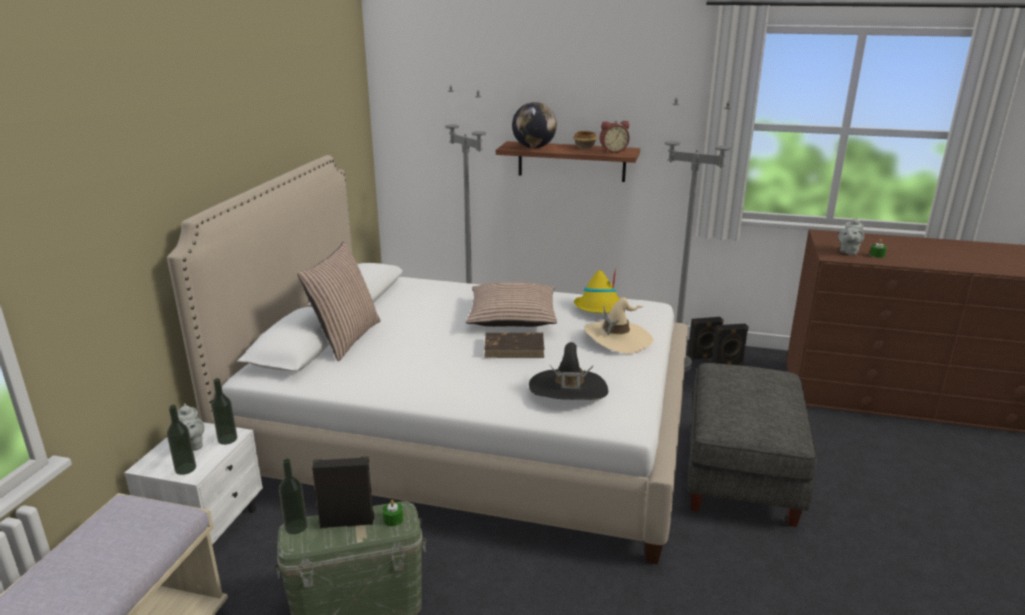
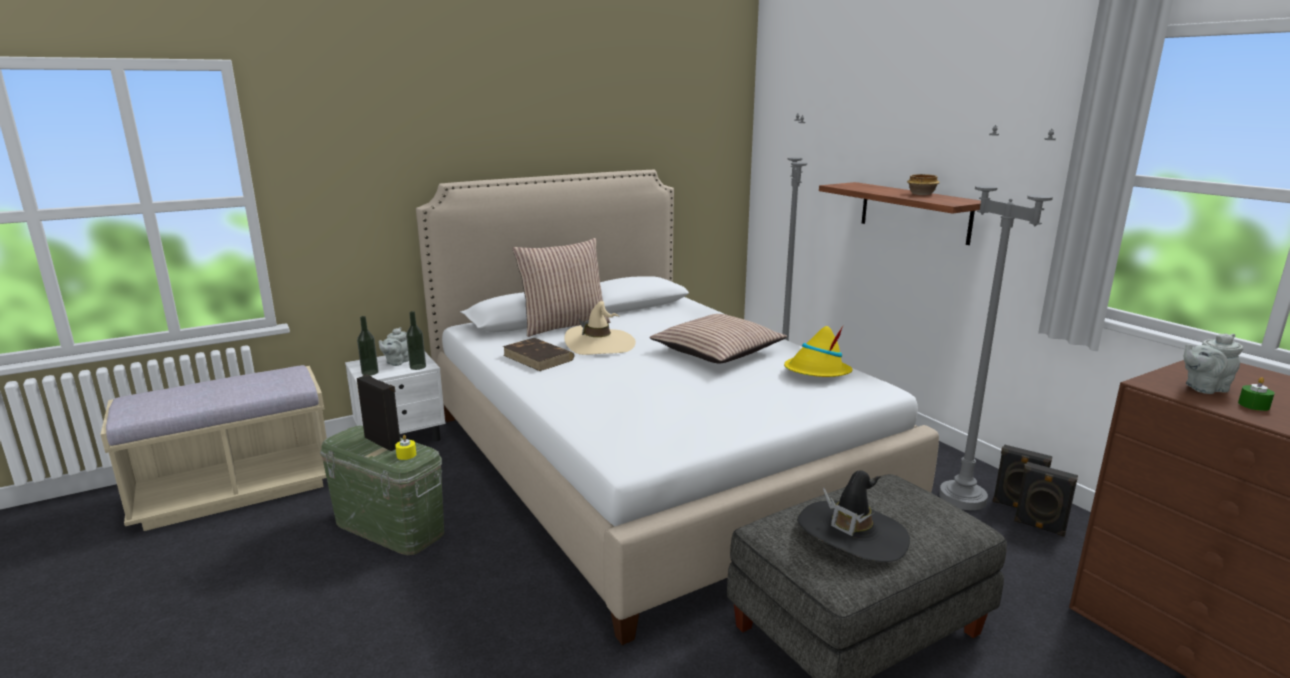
camera: 45 degrees right, 5 degrees down
(296, 527) = (357, 430): bottle -> none
(393, 519) = (406, 455): green candle -> yellow candle
(515, 348) = (663, 372): brown book -> brown book (538, 358)
(534, 147) = (863, 188): globe -> none
(568, 389) = (633, 414): black hat -> black hat (851, 534)
(613, 151) = (944, 199): alarm clock -> none
(618, 338) = (775, 399): beige hat -> beige hat (600, 344)

